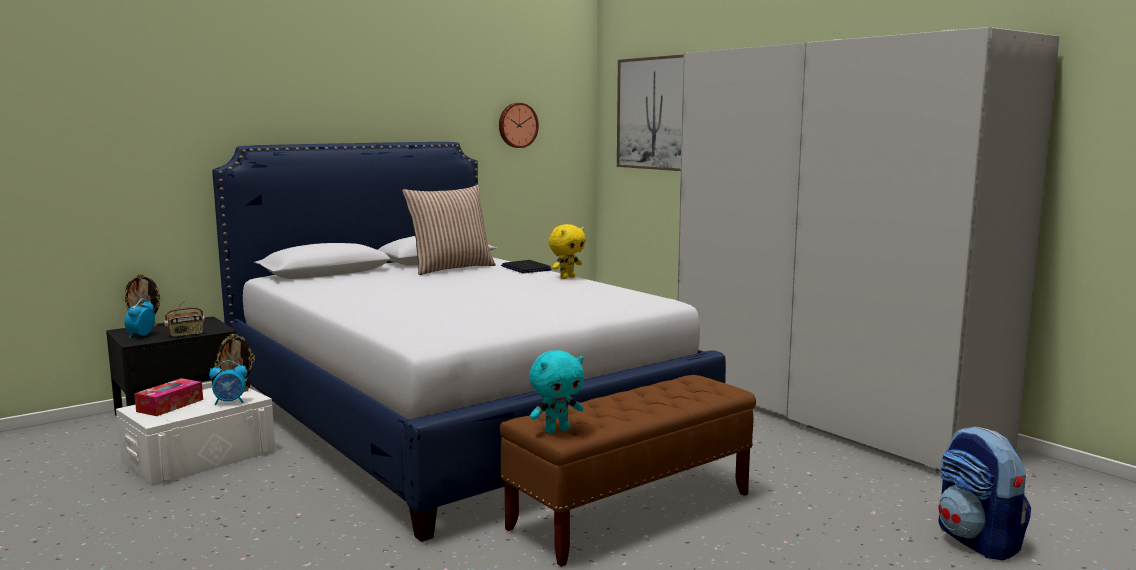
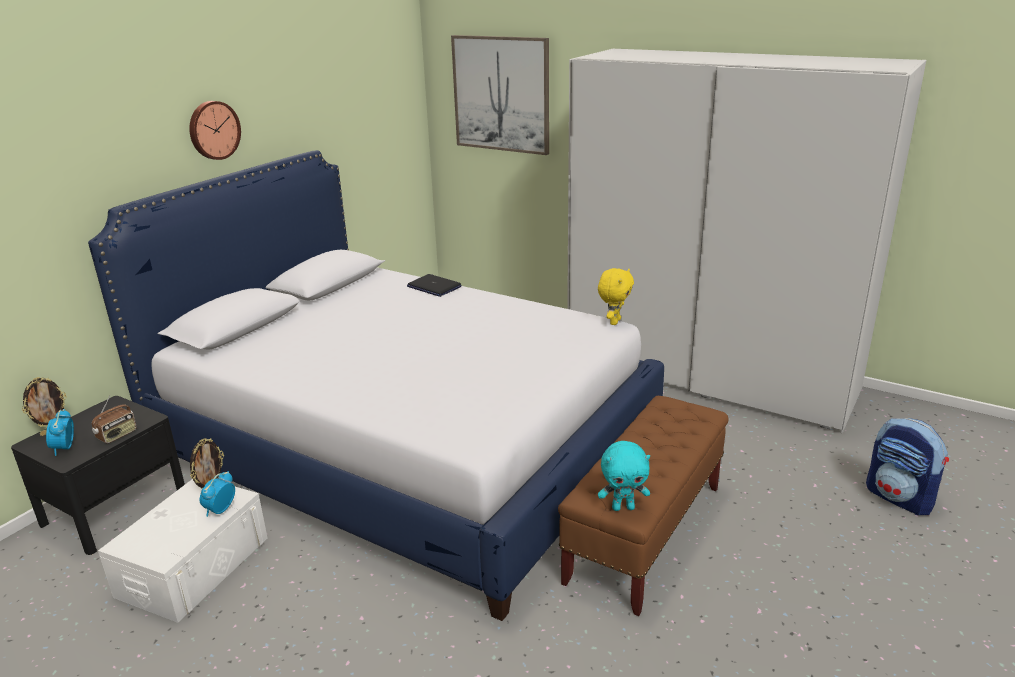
camera: 20 degrees left, 15 degrees up
(170, 405) = (157, 530): tissue box -> none
(230, 402) = (220, 510): alarm clock -> alarm clock turned 150 degrees clockwise
(450, 268) = (360, 298): pillow -> none
(517, 125) = (362, 116): wall clock -> wall clock (213, 130)
(557, 430) = (623, 507): turquoise plush toy -> turquoise plush toy turned 45 degrees clockwise
(567, 278) = (488, 298): yellow plush toy -> yellow plush toy (614, 321)

